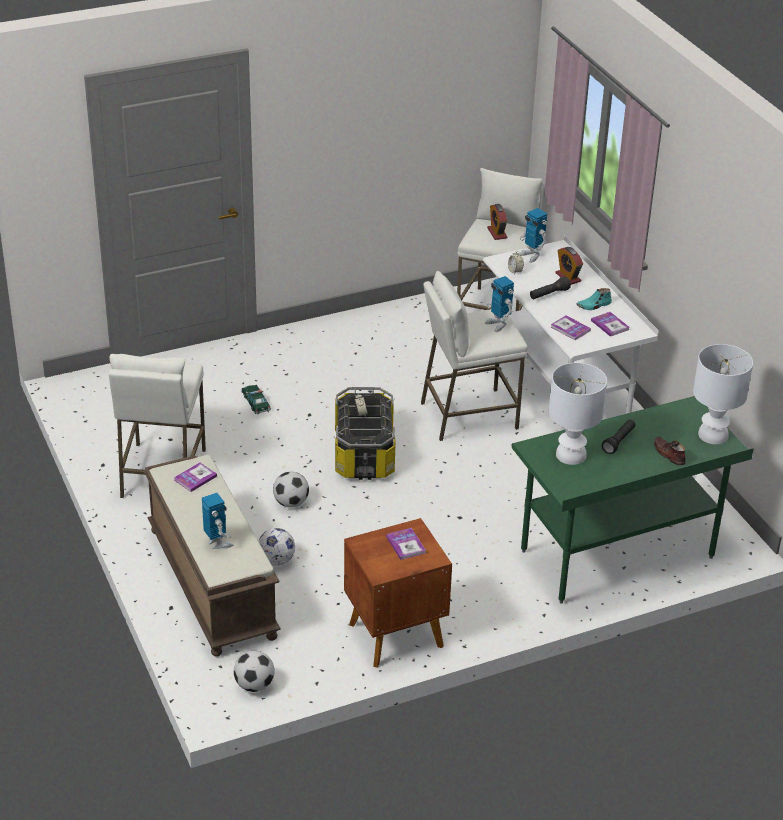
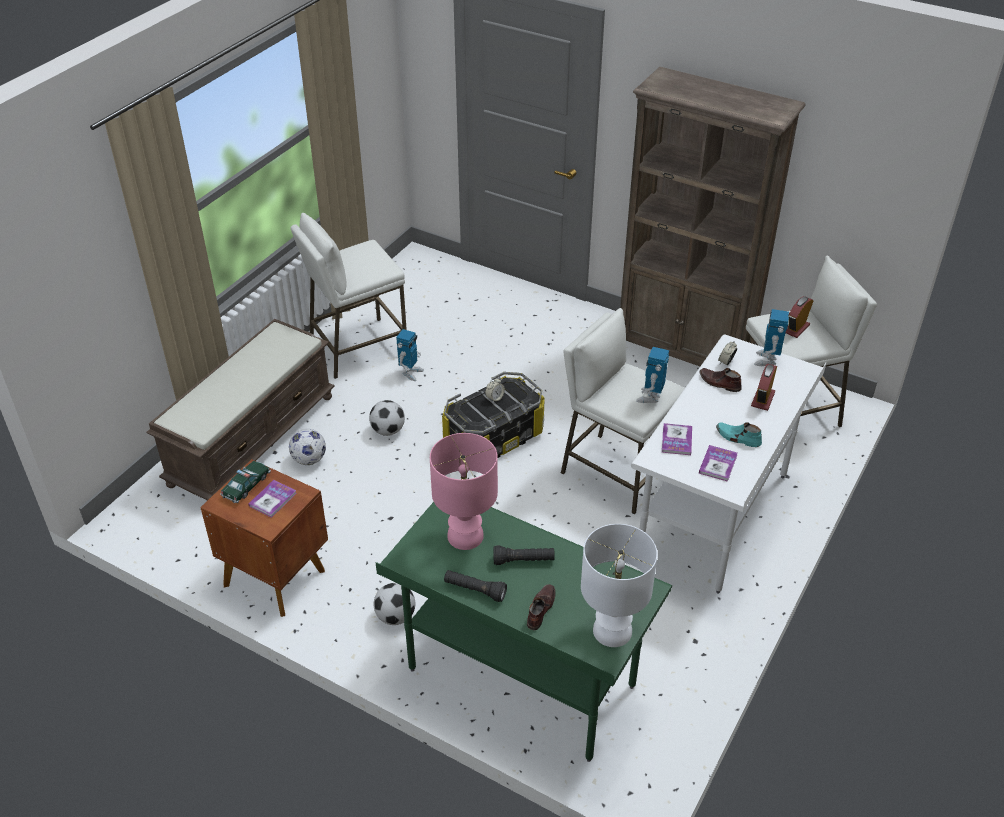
camera: 55 degrees right, 5 degrees up
(195, 478) = (283, 348): book -> none
(218, 543) = (211, 399): toy robot -> toy robot (410, 373)
(254, 685) = (149, 525): football -> football (395, 616)
(256, 403) = (493, 348): toy car -> toy car (246, 486)
(378, 319) = (684, 353): none -> brown bookcase
(533, 285) = (719, 383): none -> brown shoe
(549, 294) = (716, 400): black flashlight -> black flashlight (475, 590)
(570, 454) = (466, 535): white table lamp -> pink table lamp

